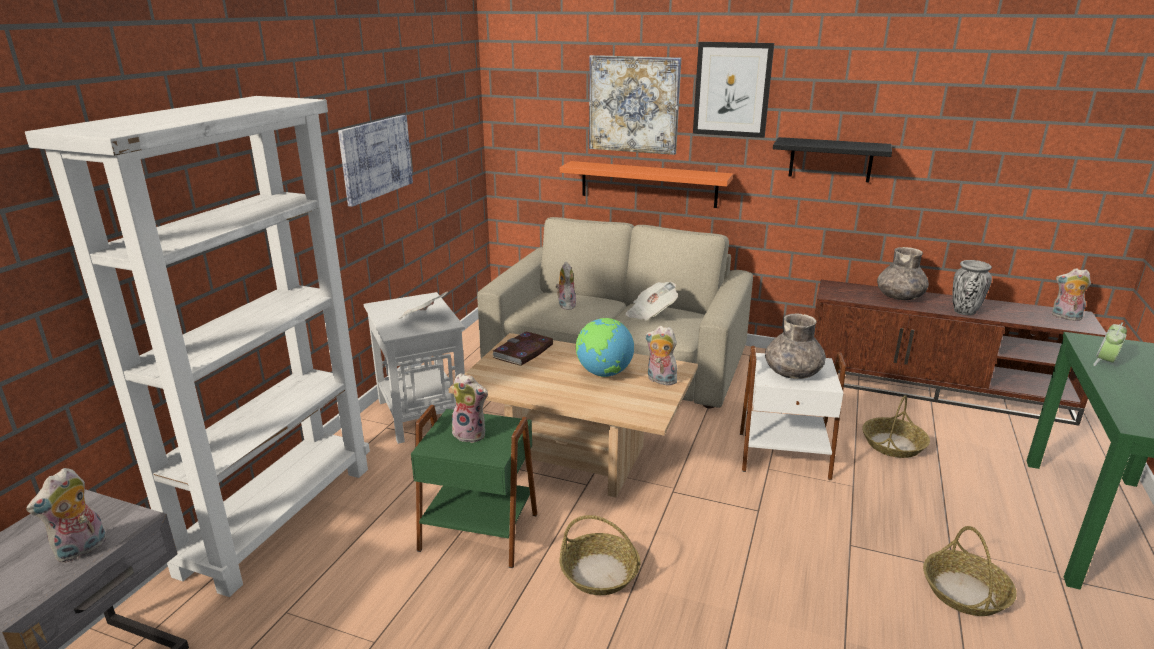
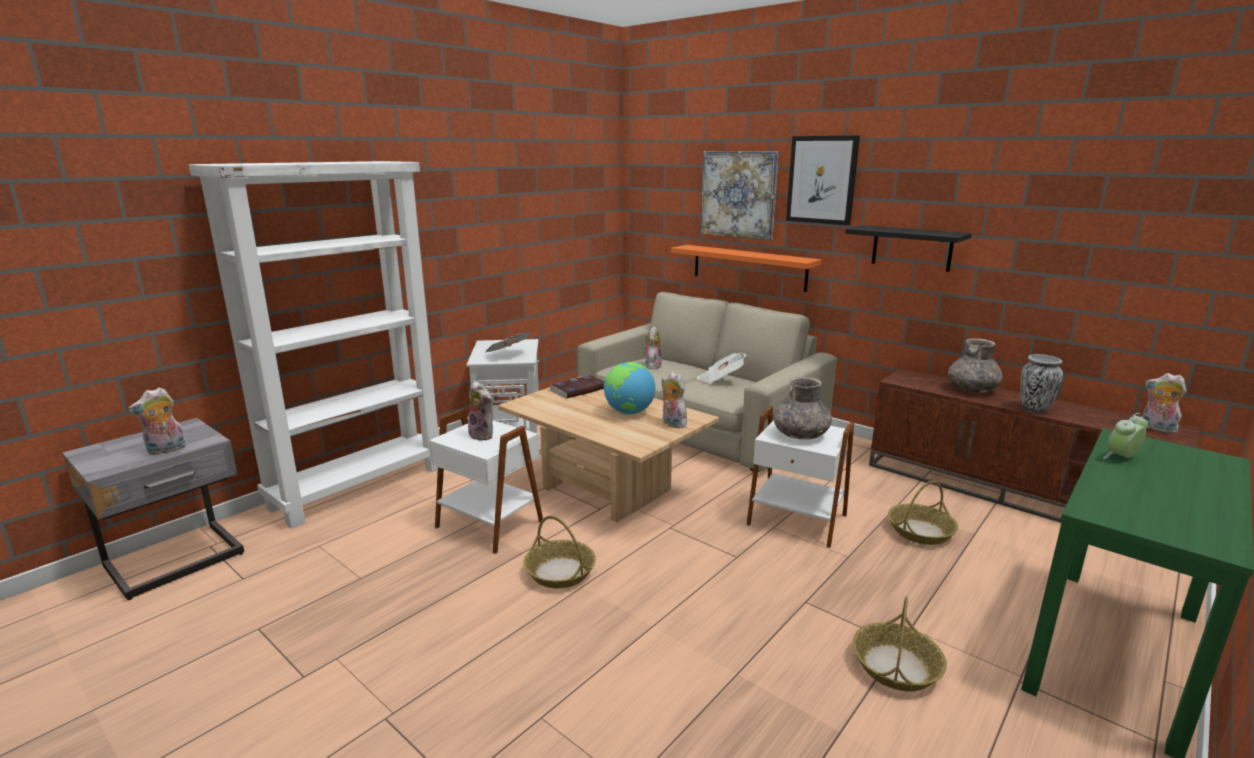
camera: 20 degrees right, 5 degrees down
(376, 158) = (499, 224): picture -> none
(479, 530) = (491, 523): green side table -> white side table

